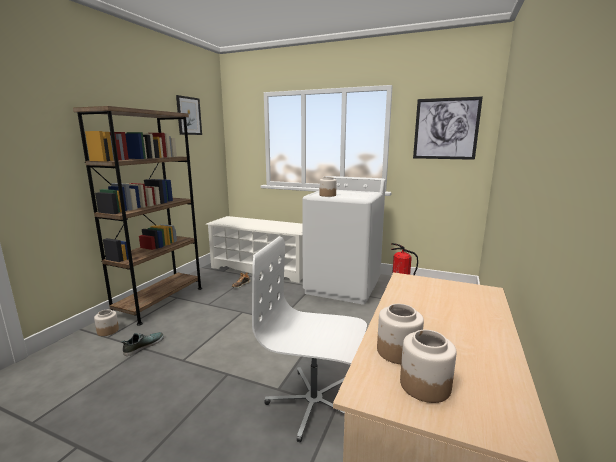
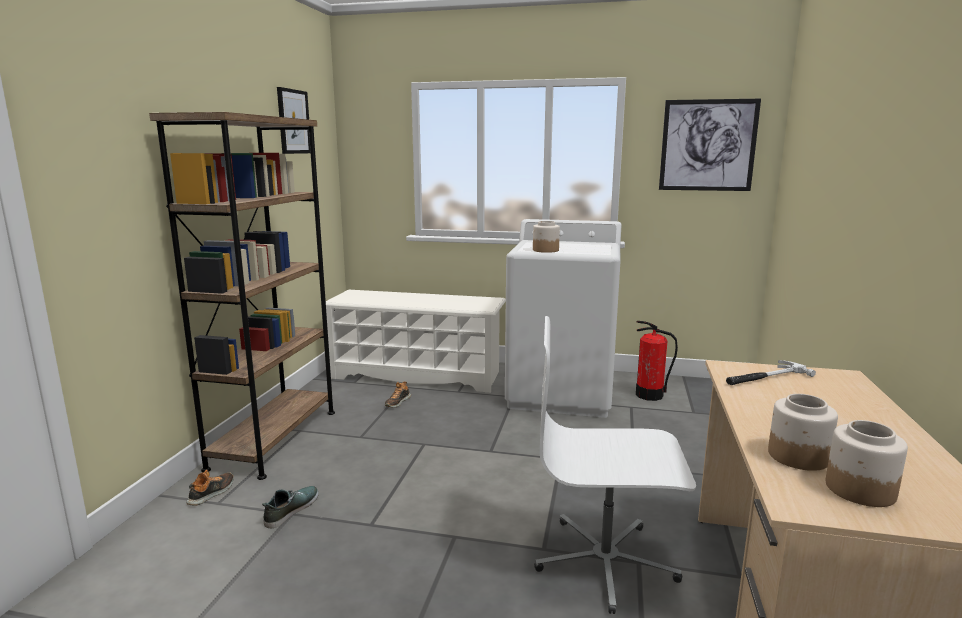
camera: 10 degrees left, 0 degrees up
(107, 331) = (212, 493): jar -> shoe
(425, 288) = (765, 378): none -> hammer

